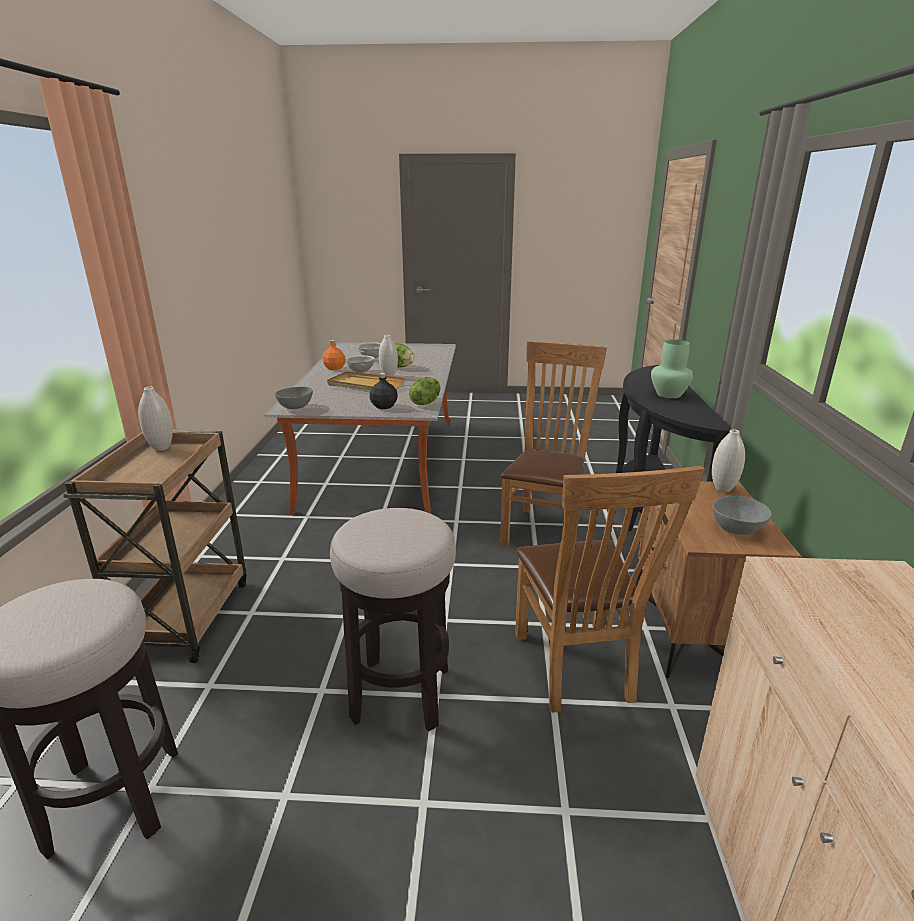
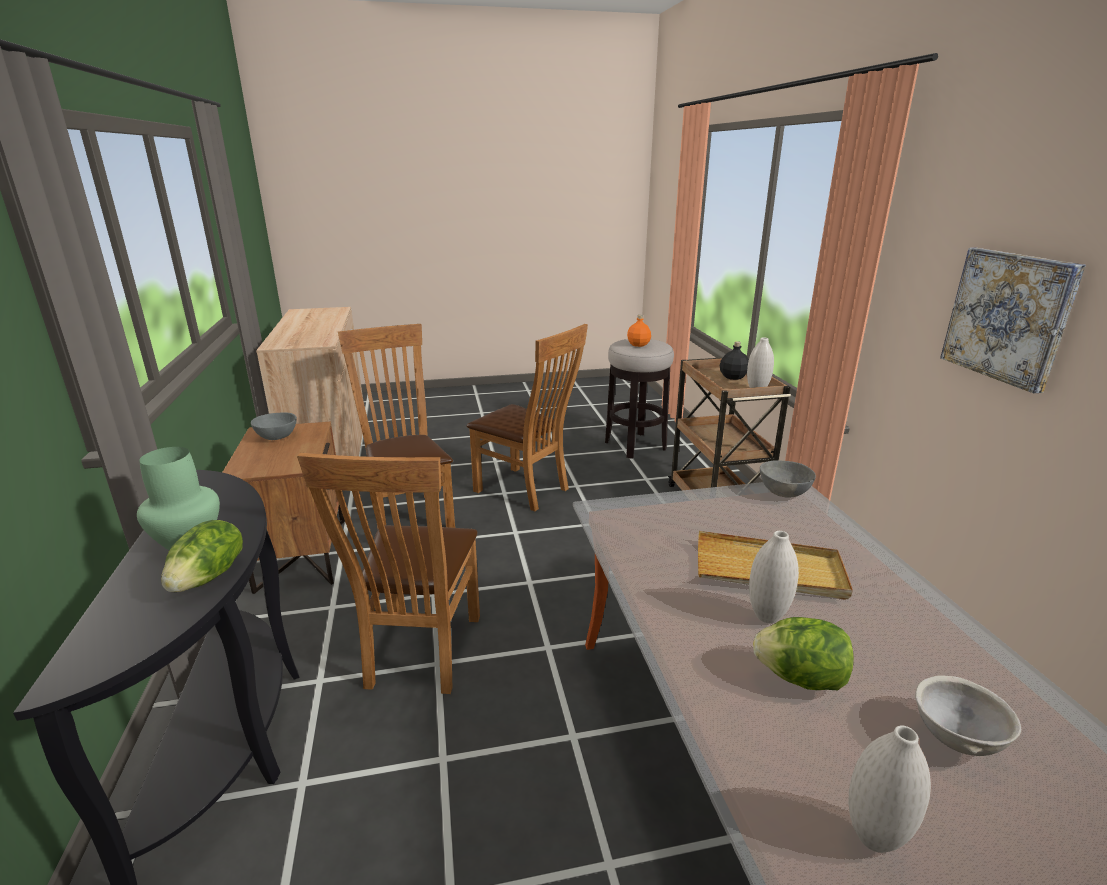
camera: 165 degrees right, 0 degrees up
(182, 275) = (1008, 316): none -> picture
(334, 368) = (938, 637): orange bottle -> orange bottle (638, 344)
(360, 372) = (852, 627): grey bowl -> none
(383, 406) = (667, 512): black bottle -> black bottle (733, 377)
(401, 693) = (526, 490): stool -> brown chair
(425, 402) = (613, 531): lettuce -> lettuce (209, 576)
(722, 489) = (246, 469): white vase -> white vase (873, 837)

